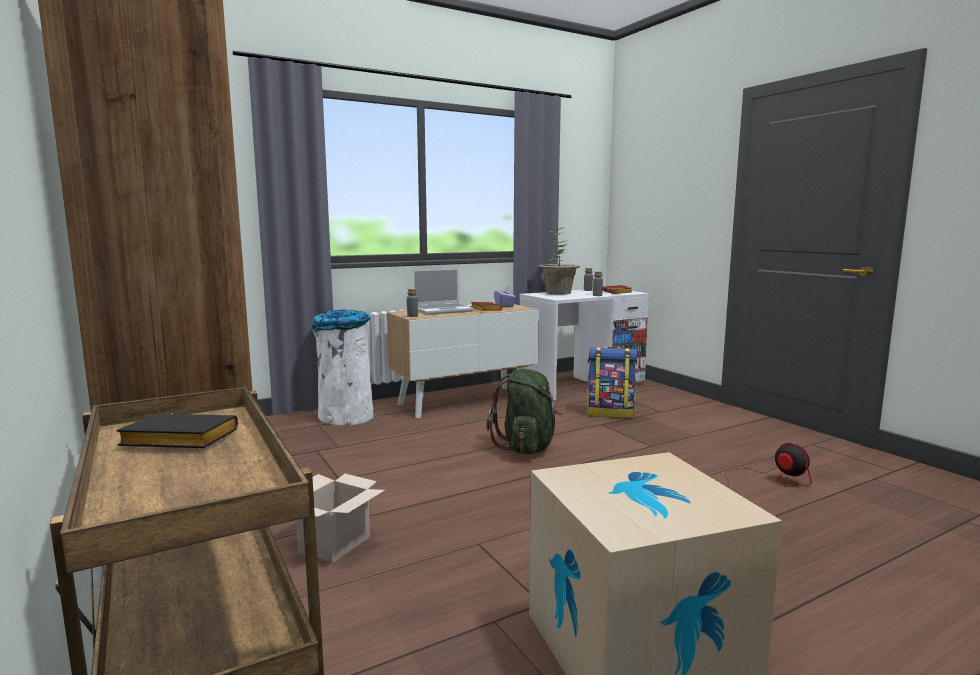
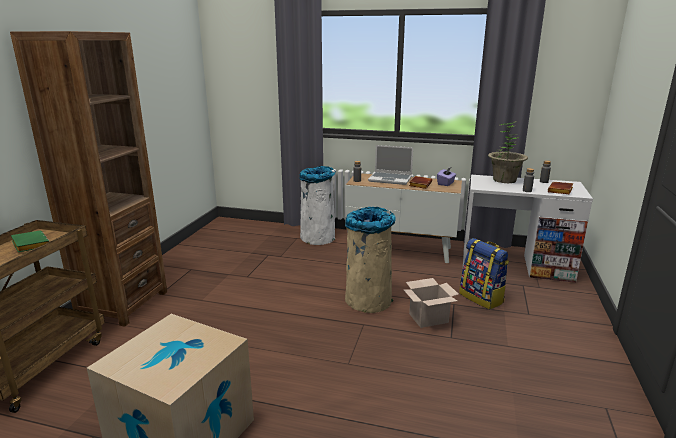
camera: 45 degrees right, 10 degrees up
(176, 441) = (29, 245): black book -> green book
(334, 542) = (188, 310): cardboard box -> cardboard box (429, 318)
(527, 447) = (367, 299): green backpack -> beige trash can
(770, 480) = (479, 410): fan -> none

